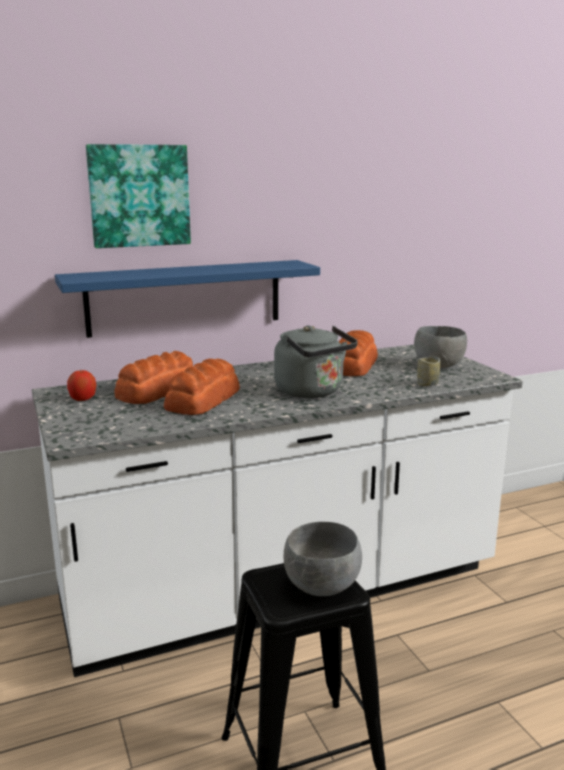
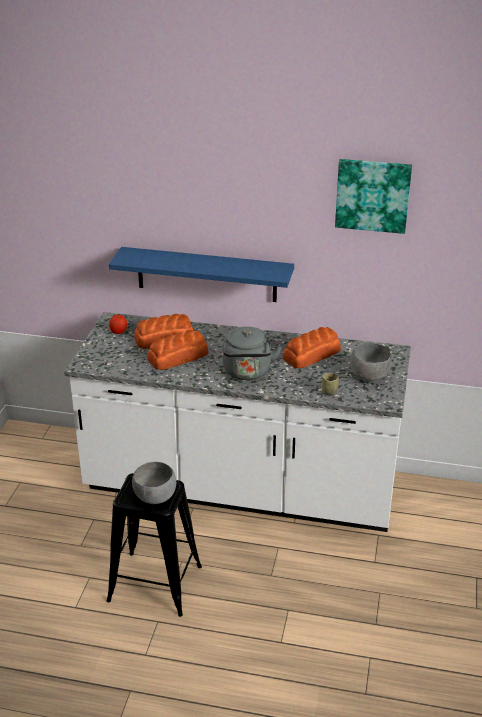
camera: 35 degrees right, 15 degrees up
(139, 196) = (176, 206): picture -> picture (373, 195)

